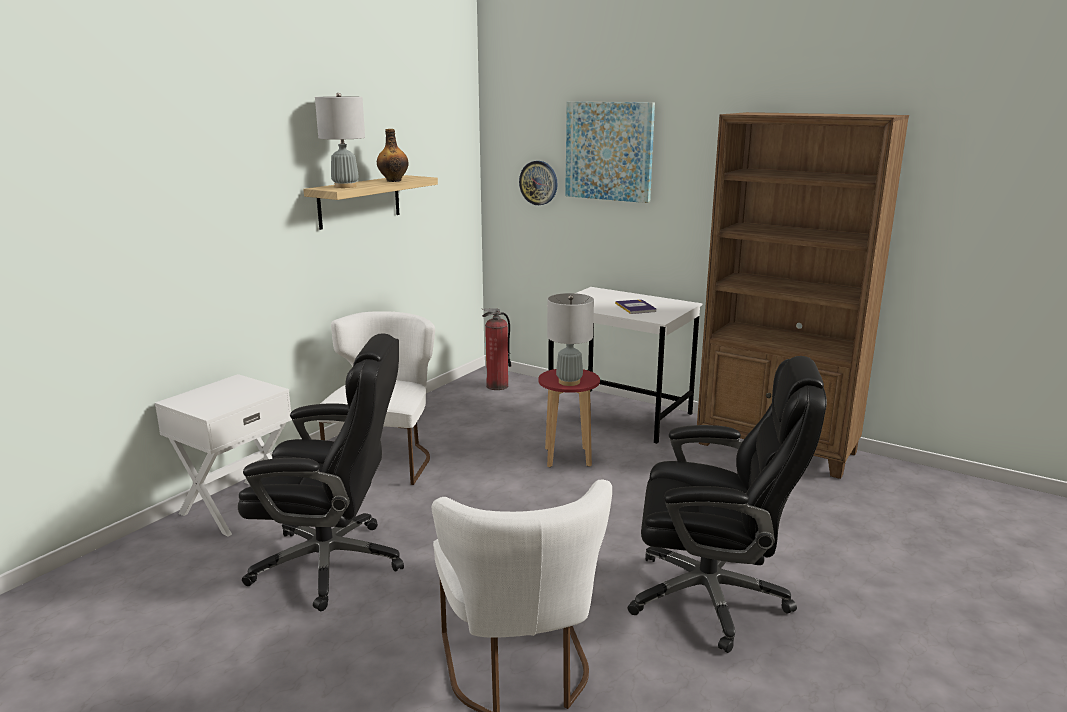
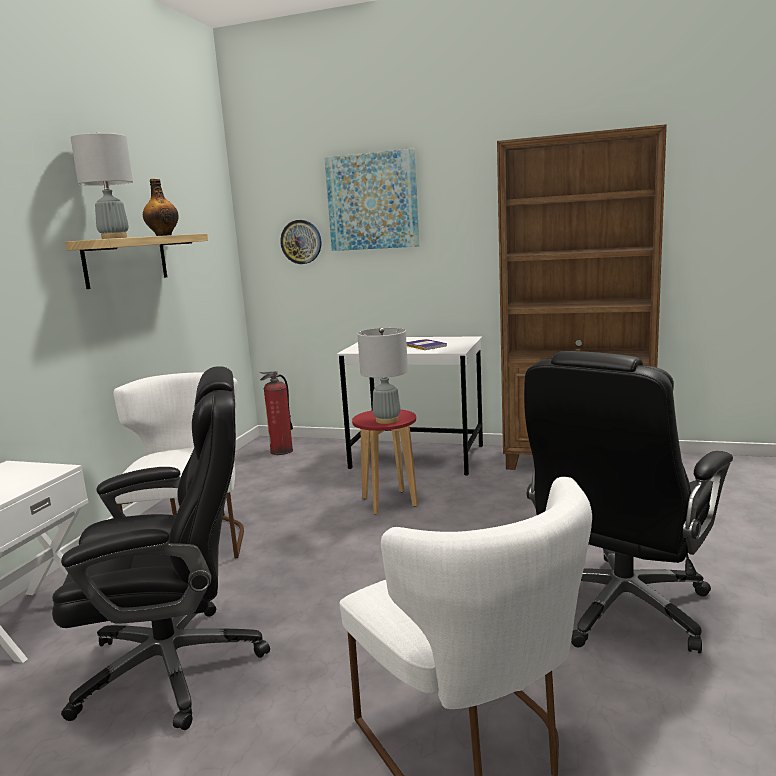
camera: 15 degrees left, 5 degrees down
(712, 597) = (620, 607): black office chair -> black office chair turned 135 degrees clockwise

